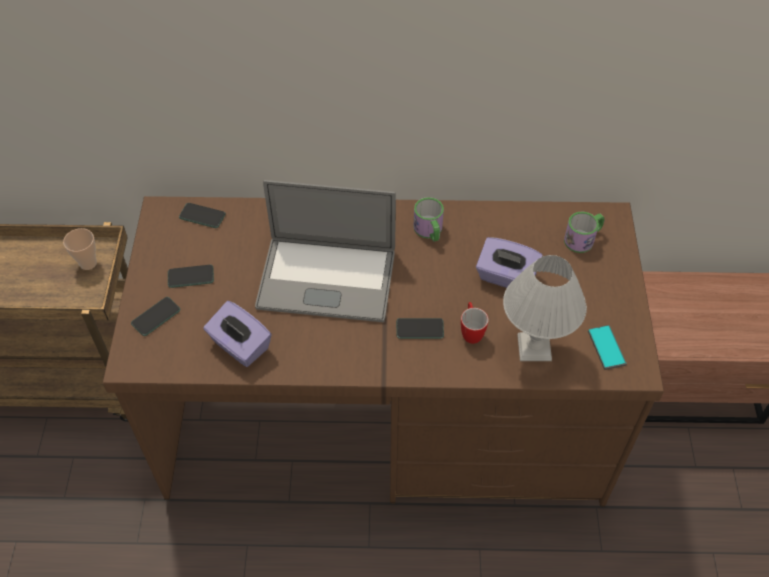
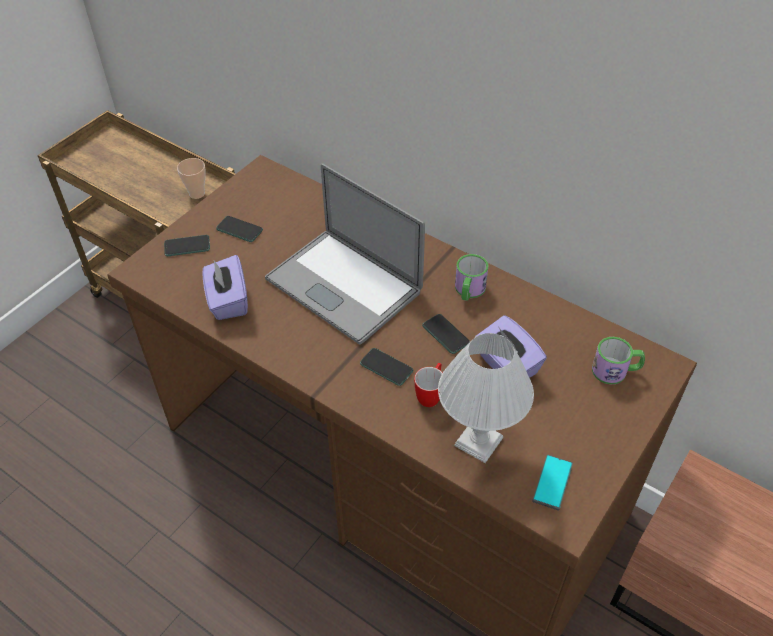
camera: 35 degrees right, 5 degrees down
(202, 216) = (289, 189): phone -> phone (445, 334)

